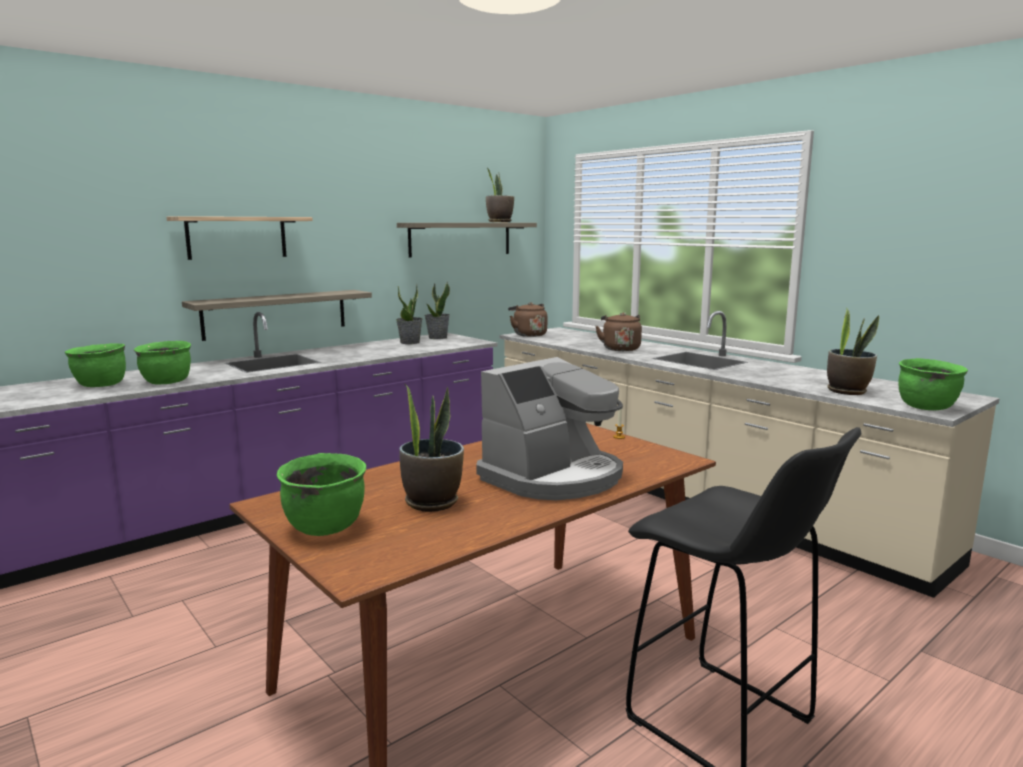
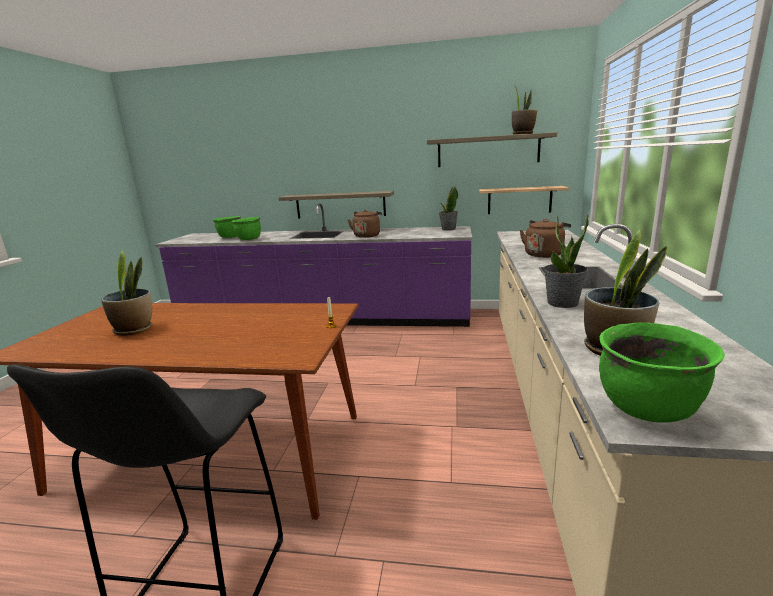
camera: 50 degrees right, 5 degrees up
(237, 237) = (316, 156): shelf -> shelf (519, 200)
(326, 527) = (81, 325): green cooking pot -> none
(410, 342) = (420, 231): potted plant -> potted plant (562, 303)
(528, 335) = (516, 233): brown kettle -> brown kettle (367, 235)
(553, 477) = (209, 338): coffee machine -> none

